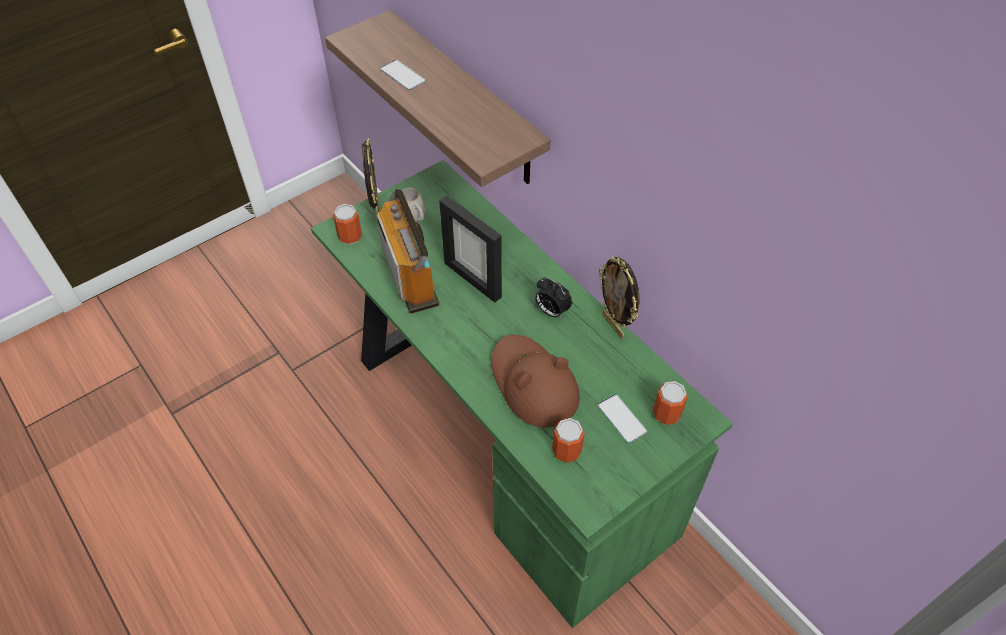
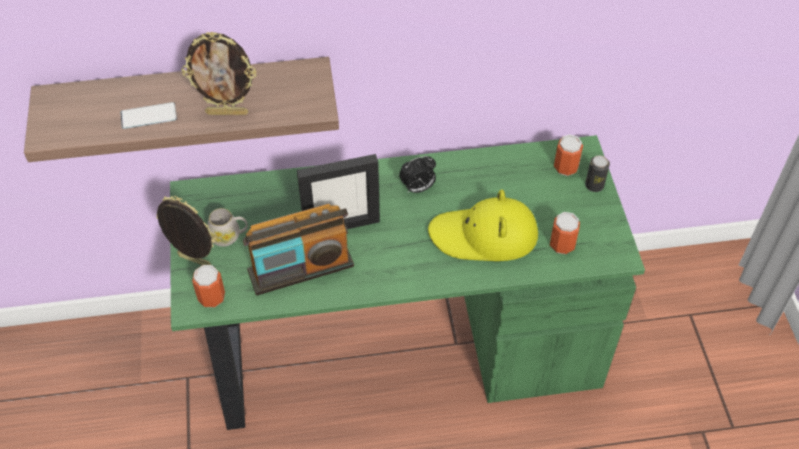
camera: 60 degrees left, 0 degrees up
(411, 275) = (301, 269): radio -> radio turned 150 degrees clockwise
(533, 384) = (484, 236): brown hat -> yellow hat
(614, 325) = (461, 156): picture frame -> picture frame (227, 112)
(621, 418) = (553, 196): phone -> none
(662, 448) = (594, 185): none -> can

